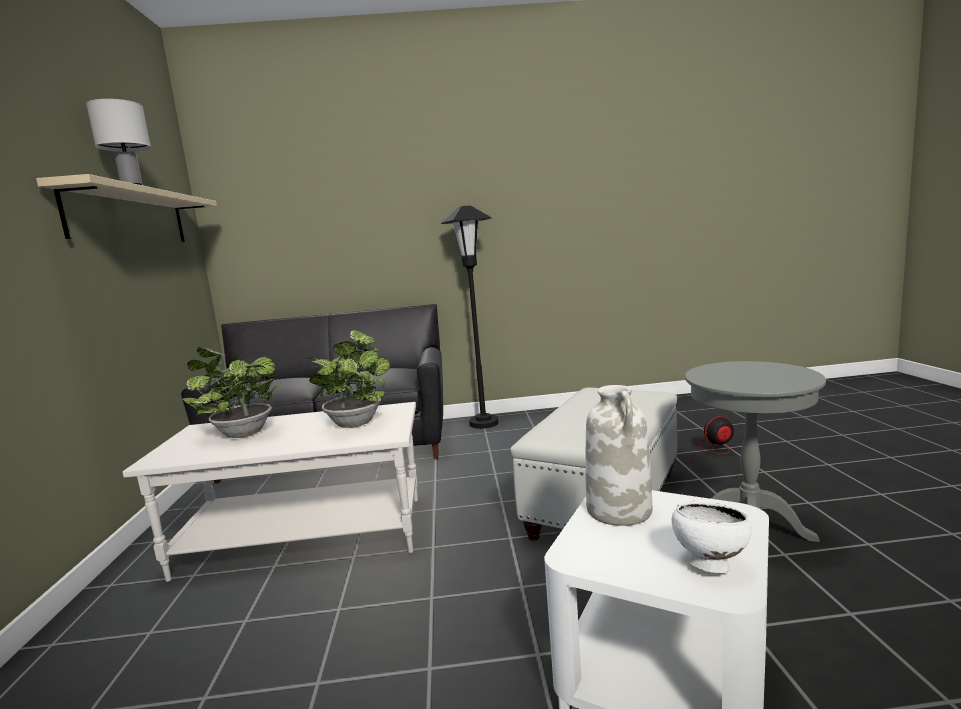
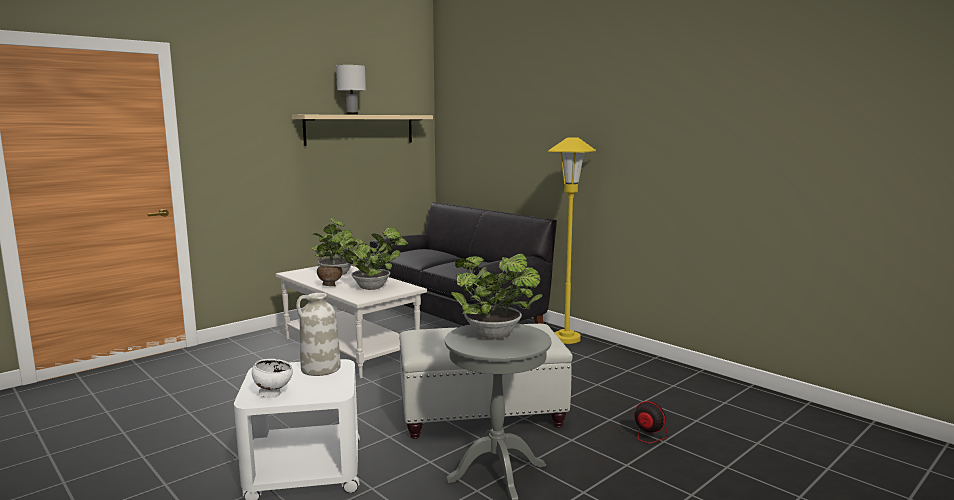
camera: 50 degrees right, 0 degrees up
(291, 444) = (329, 286): none -> brown bowl
(484, 423) = (566, 339): black floor lamp -> yellow floor lamp
(747, 374) = (496, 336): none -> potted plant

